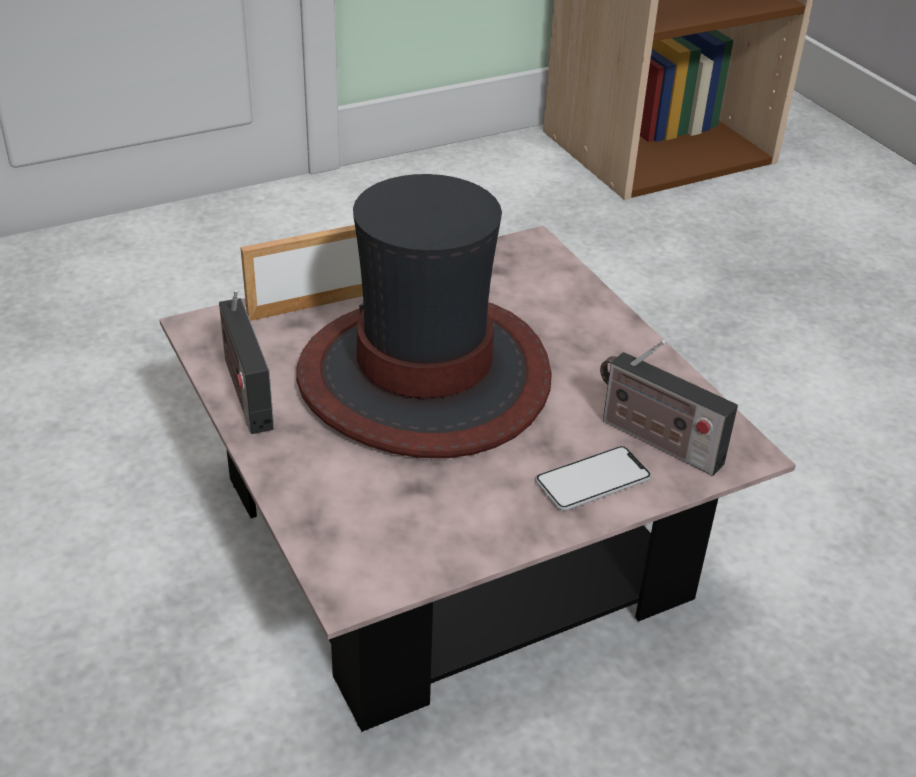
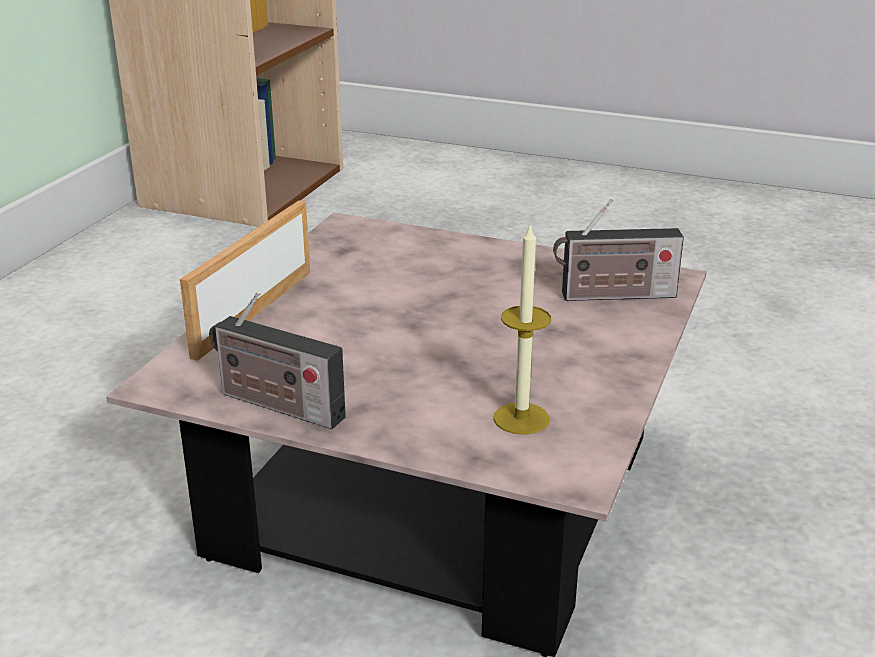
camera: 40 degrees left, 10 degrees down
(392, 511) = (521, 418): none -> candle
(425, 377) = (405, 332): hat -> none
(593, 480) = (615, 334): phone -> none

